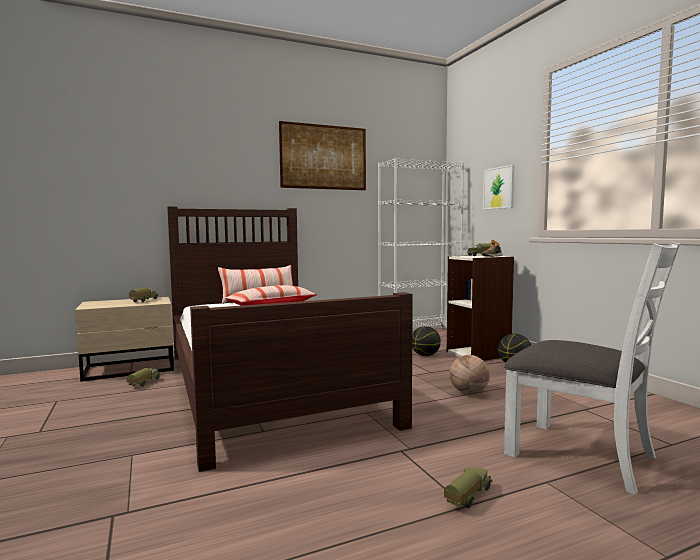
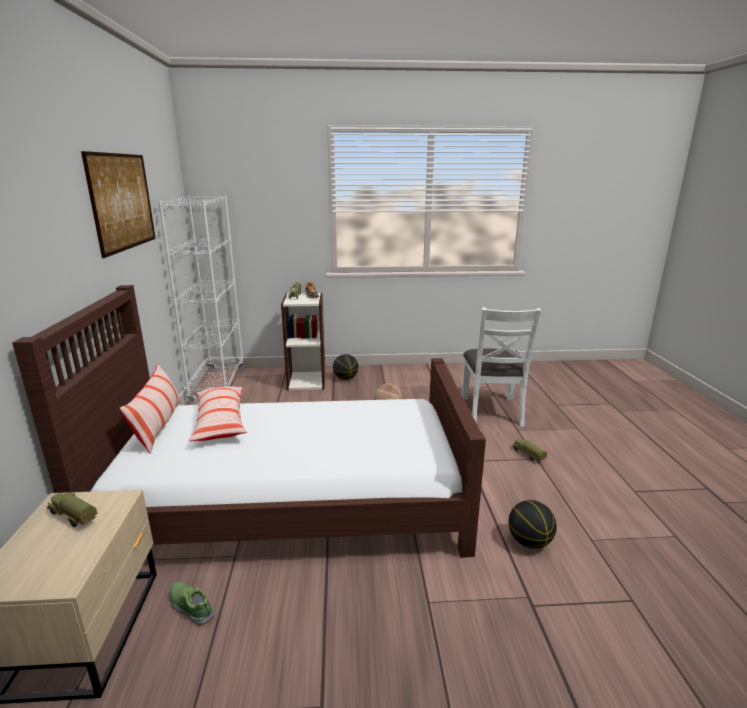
camera: 70 degrees left, 15 degrees up
(144, 383) = (191, 606): toy truck -> shoe
(425, 355) = (286, 401): basketball -> basketball (529, 541)
(499, 188) = (278, 227): picture -> none
(581, 454) = (492, 411): white chair -> white chair turned 120 degrees clockwise

